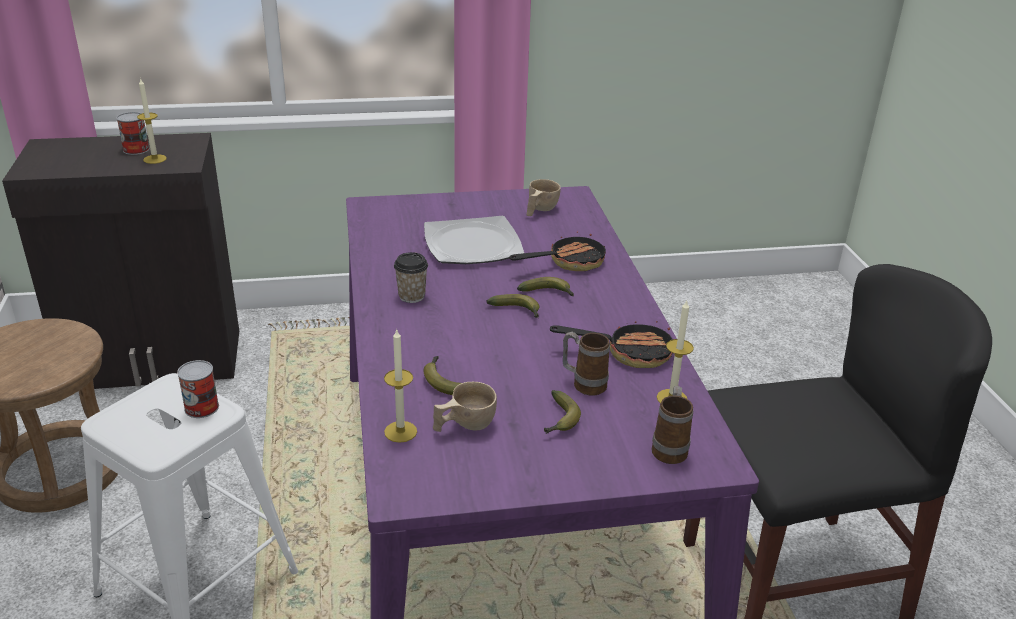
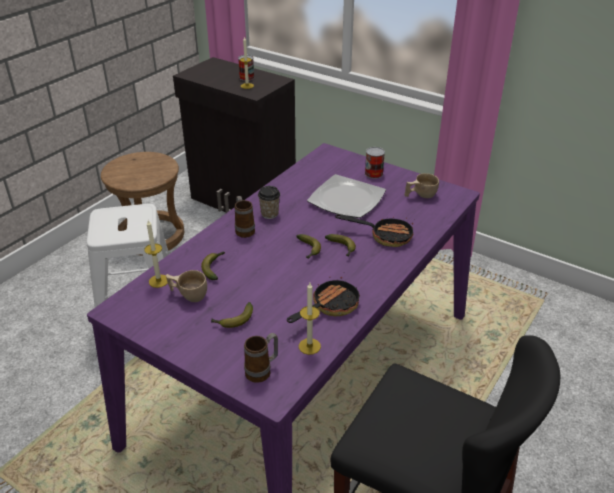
camera: 45 degrees right, 5 degrees up
(201, 407) = (140, 226): can -> can (373, 173)
(583, 384) = (276, 309): mug -> mug (244, 230)
(628, 352) = (330, 306): frying pan -> frying pan turned 90 degrees counterclockwise

